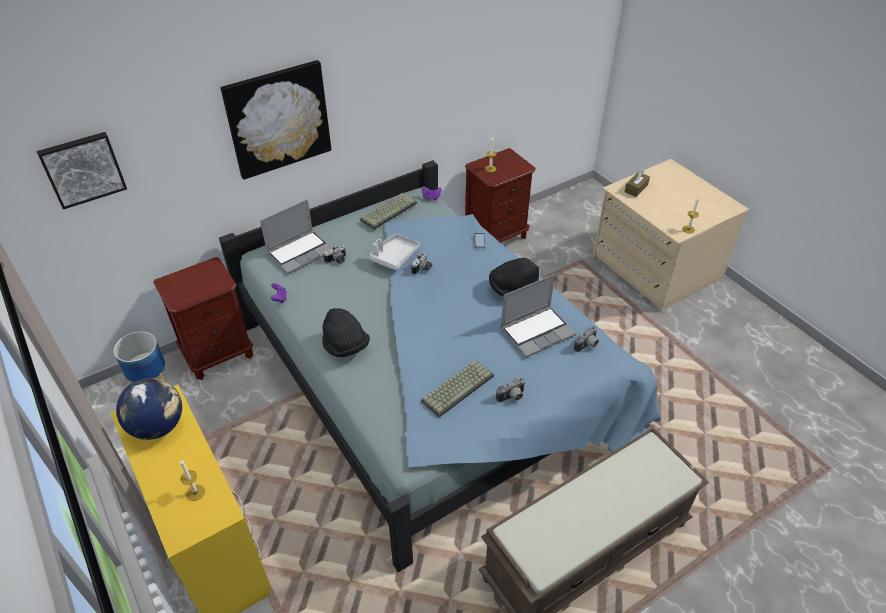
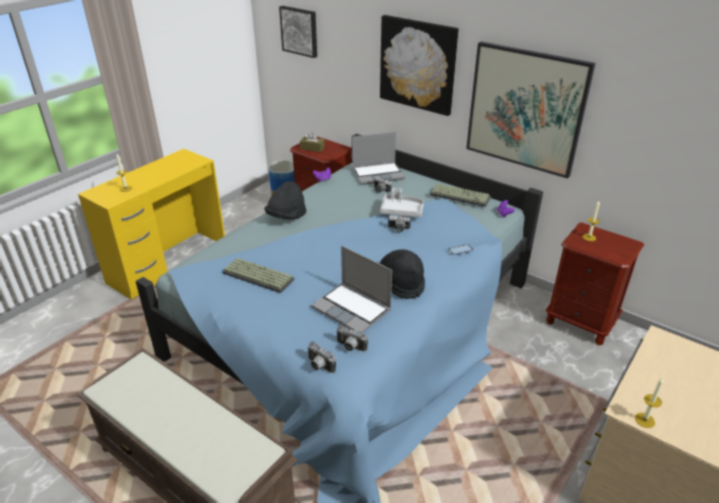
camera: 70 degrees right, 10 degrees down
(158, 426) = (176, 164): globe -> none
(300, 252) = (378, 174): laptop -> laptop turned 45 degrees counterclockwise
(400, 100) = (525, 109): none -> picture
(512, 397) = (258, 309): camera -> camera (319, 366)
(636, 188) = (682, 355): brown tissue box -> brown tissue box (312, 148)

